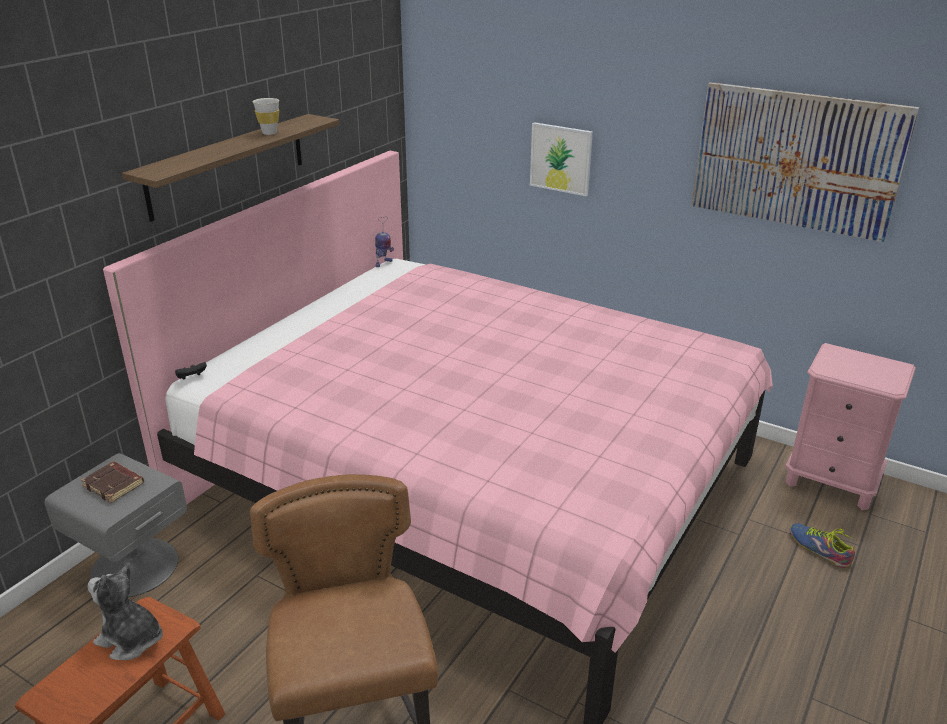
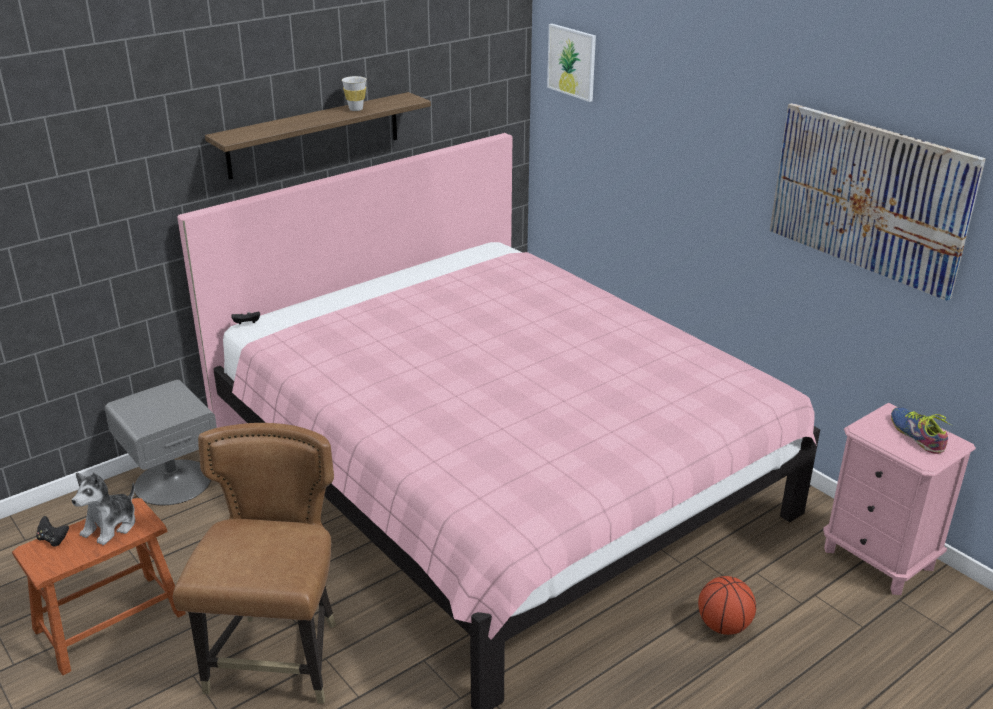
camera: 20 degrees right, 0 degrees up
(64, 675) = (53, 539): none -> black game controller
(115, 485) = (161, 405): brown book -> none
(131, 639) = (111, 526): plush toy -> plush toy turned 105 degrees counterclockwise
(383, 263) = (480, 245): toy robot -> none
(561, 158) = (658, 162): picture -> picture (572, 62)
(753, 575) = (723, 626): none -> basketball
(819, 549) = (814, 619): shoe -> shoe (916, 435)

